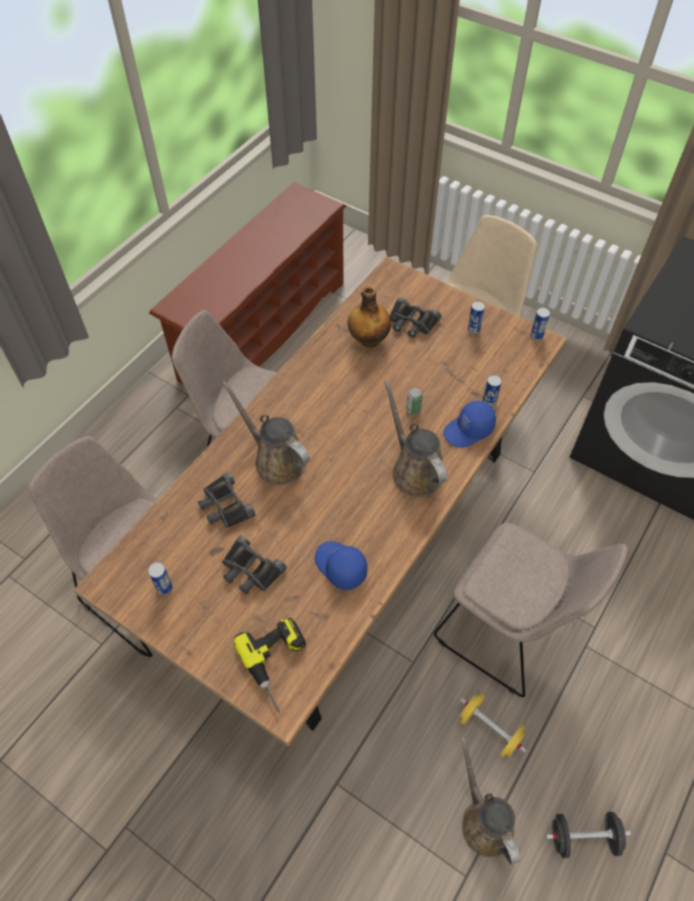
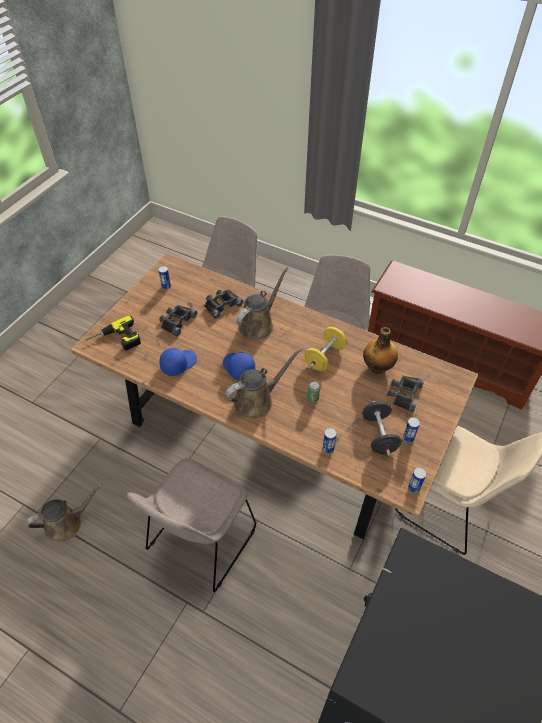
camera: 85 degrees right, 5 degrees down
(469, 430) = (298, 435): blue cap -> blue cap (238, 368)
(489, 729) = (125, 527): yellow dumbbell -> yellow dumbbell (325, 357)
(583, 837) = (47, 588): black dumbbell -> black dumbbell (379, 435)

